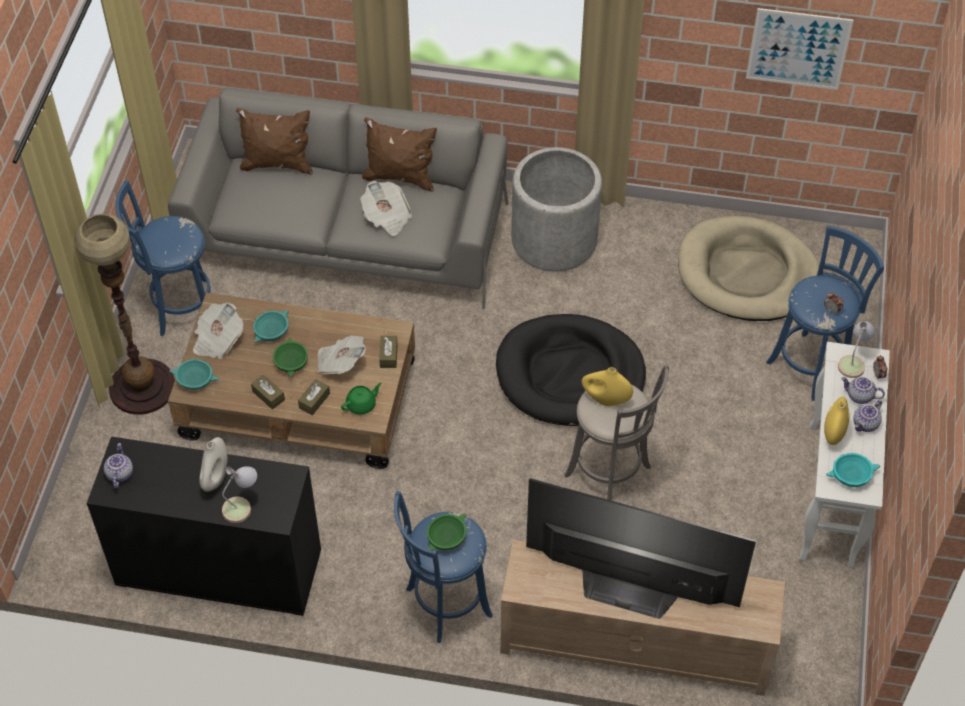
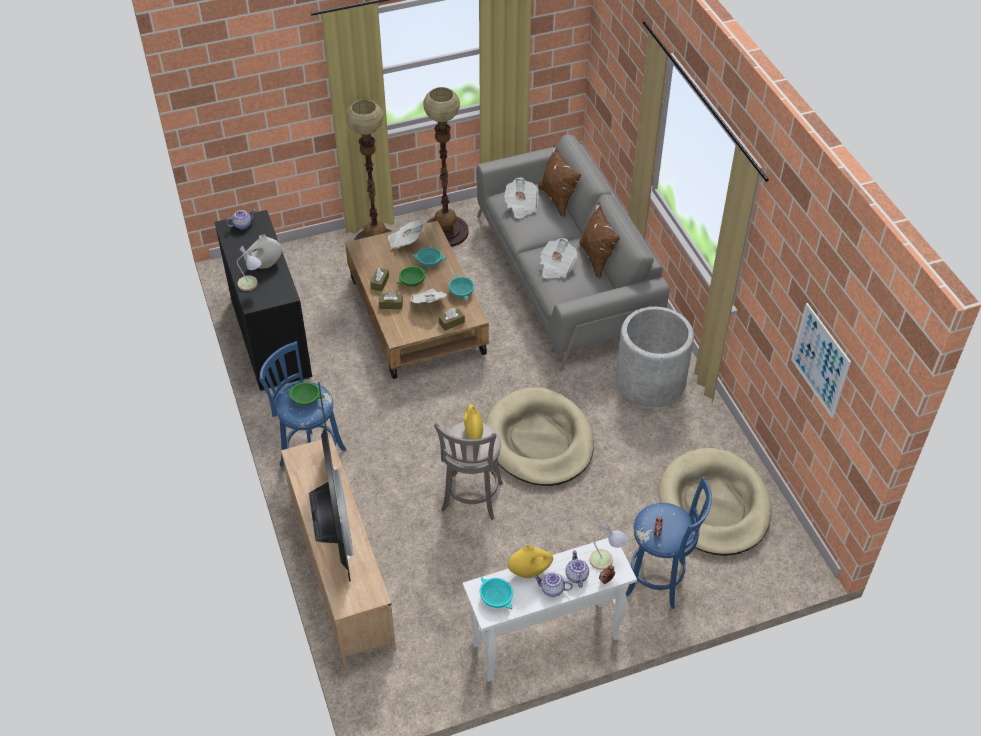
camera: 60 degrees right, 5 degrees down
(179, 308) = (446, 231): blue stool -> floor lamp
(195, 380) = (368, 246): turquoise bowl -> turquoise bowl (462, 292)
(262, 200) = (521, 206): none -> newspaper
(362, 405) = (403, 327): green teapot -> none
(570, 374) = (539, 441): black dog bed -> beige dog bed

